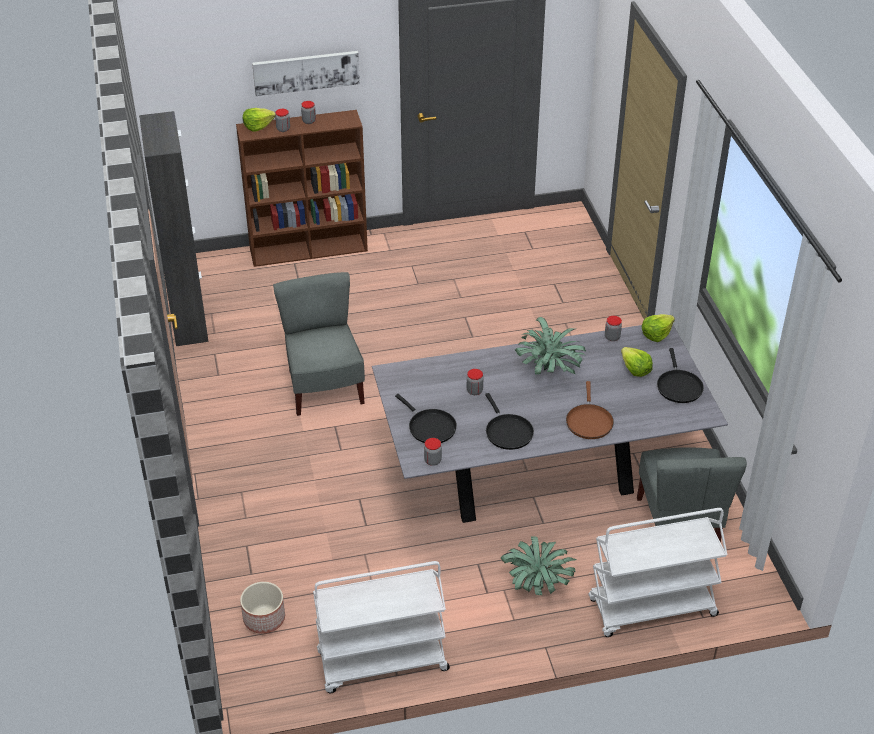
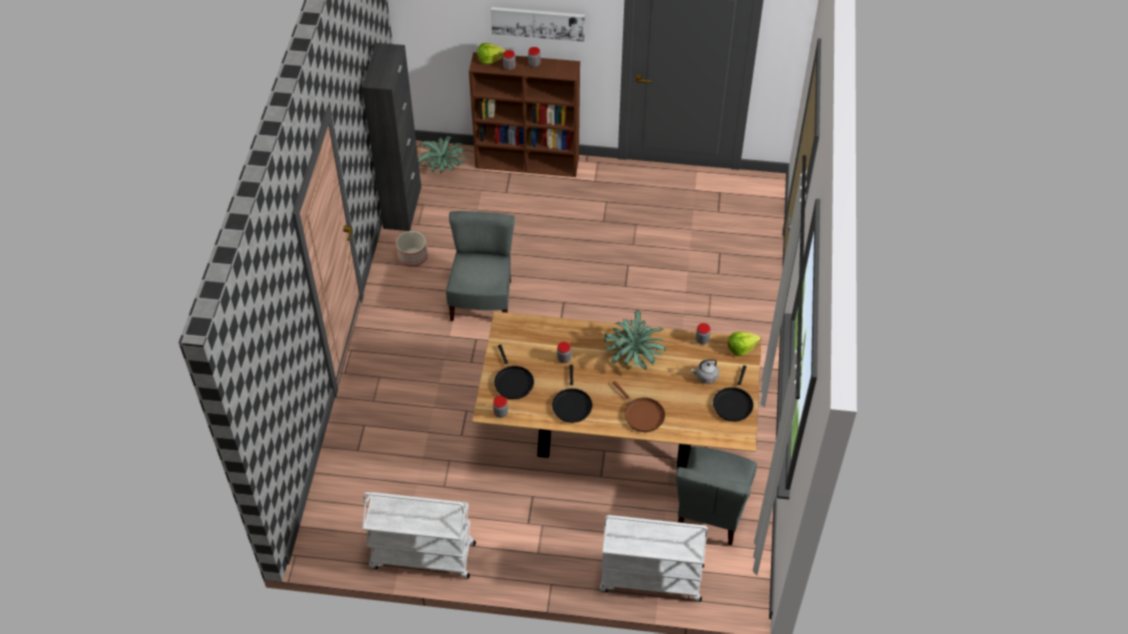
camera: 20 degrees right, 10 degrees up
(263, 618) = (351, 491): planter -> planter (412, 256)
(537, 583) = (570, 527): potted plant -> potted plant (443, 167)
(539, 480) = (616, 437): grey dining table -> brown dining table
(589, 421) = (642, 414): brown frying pan -> brown frying pan turned 60 degrees counterclockwise
(635, 369) = (705, 377): lettuce -> grey kettle

